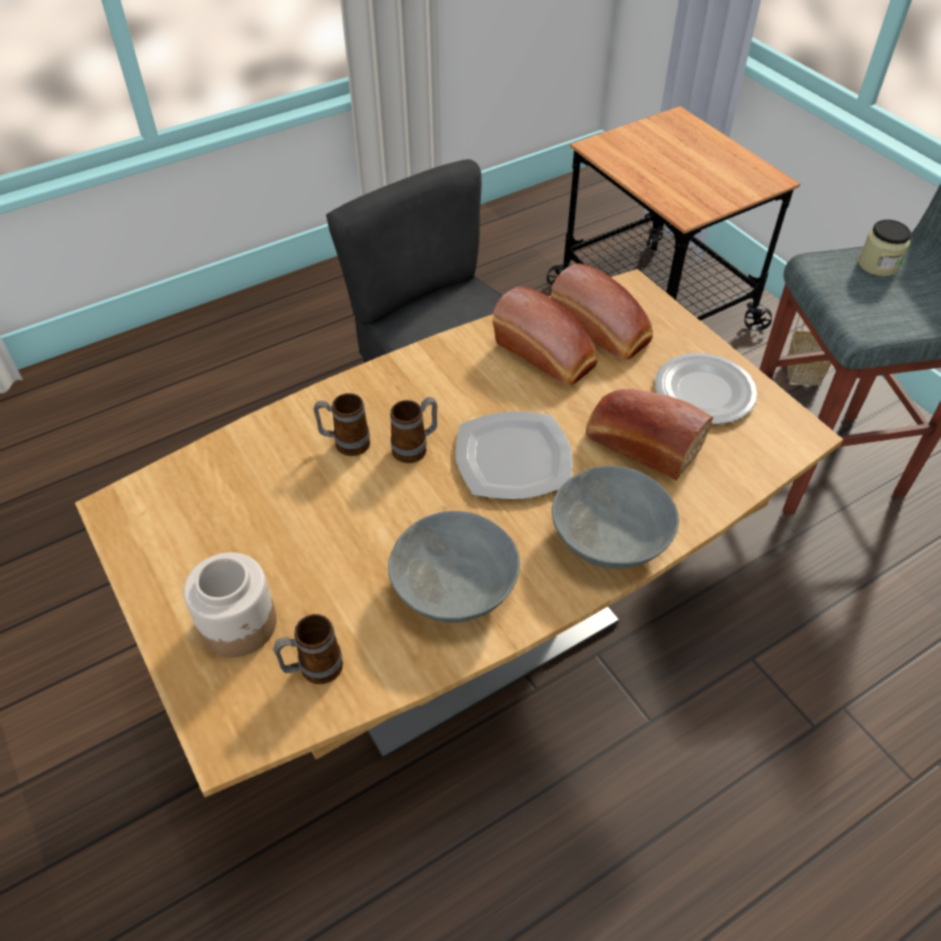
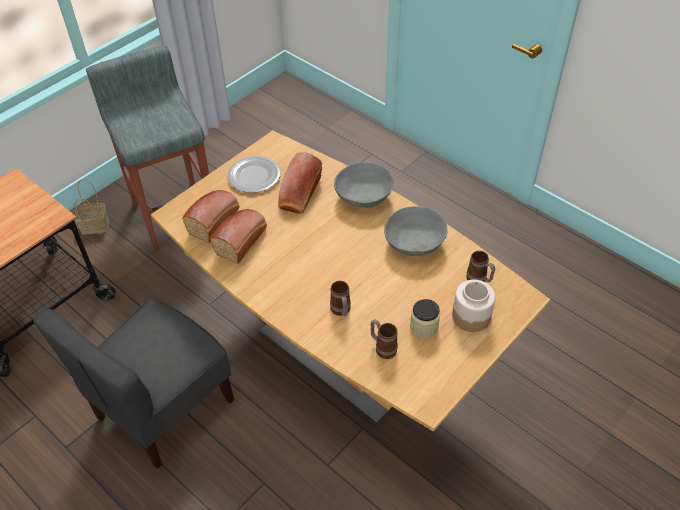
camera: 105 degrees left, 0 degrees up
(416, 448) = (333, 279): mug -> mug (382, 348)
(514, 457) = (325, 239): plate -> none
(878, 265) = (129, 122): jar -> jar (424, 327)

